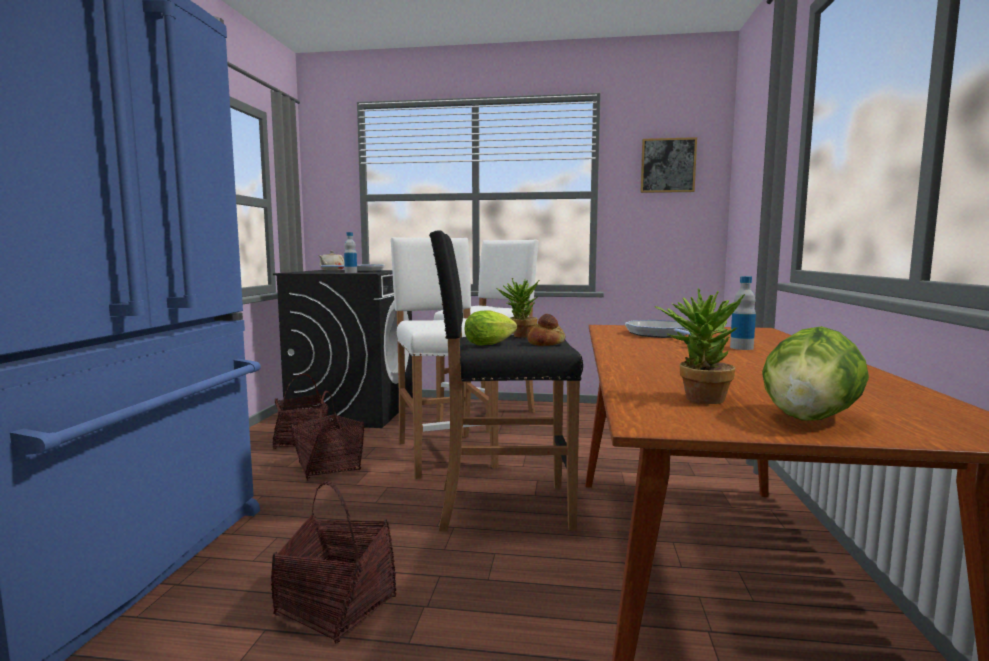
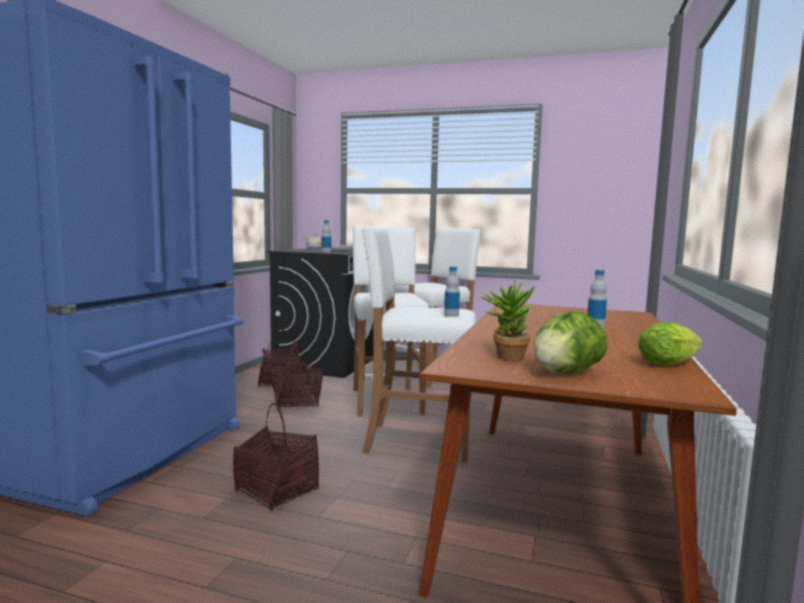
camera: 10 degrees right, 0 degrees up
(491, 344) = (409, 314): lettuce -> lettuce (670, 363)
(503, 507) = (417, 441): black stool -> white stool
(519, 336) = (436, 309): potted plant -> none
(546, 343) = (451, 315): bread -> bottle
(661, 334) = (545, 313): frying pan -> none
(668, 165) = (600, 166): picture -> none

